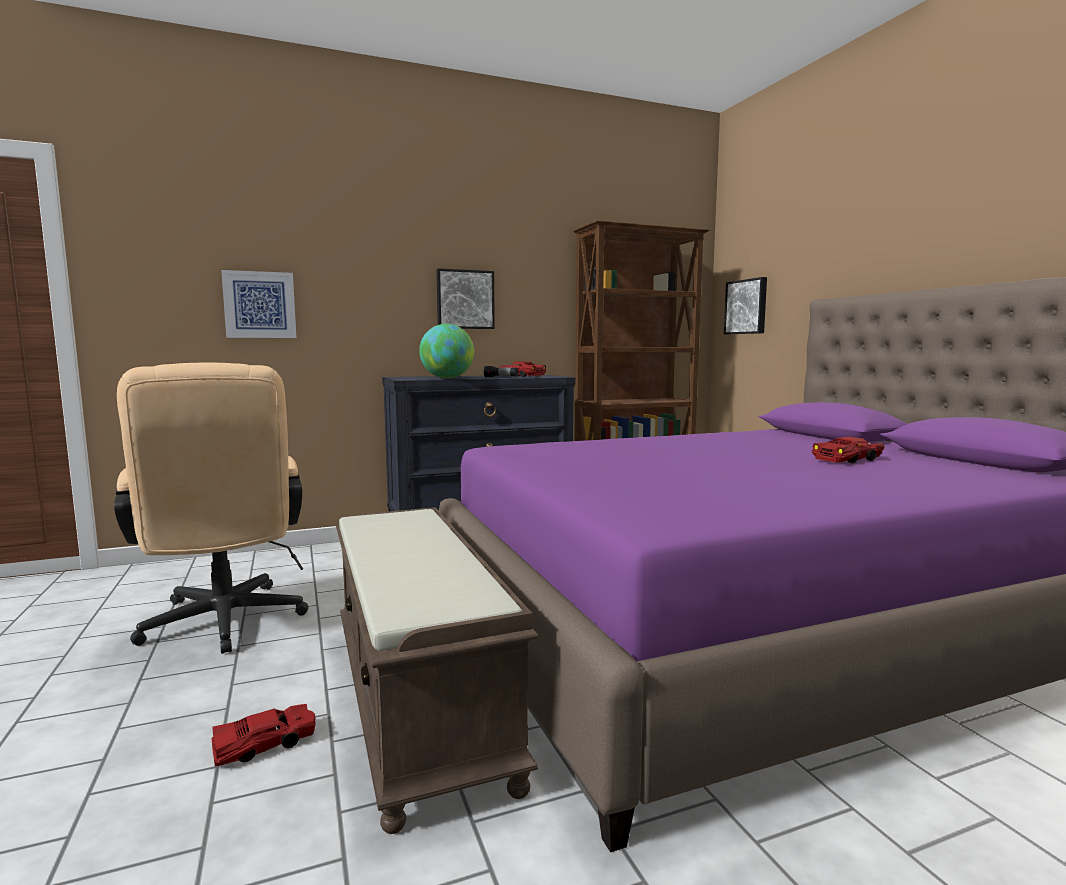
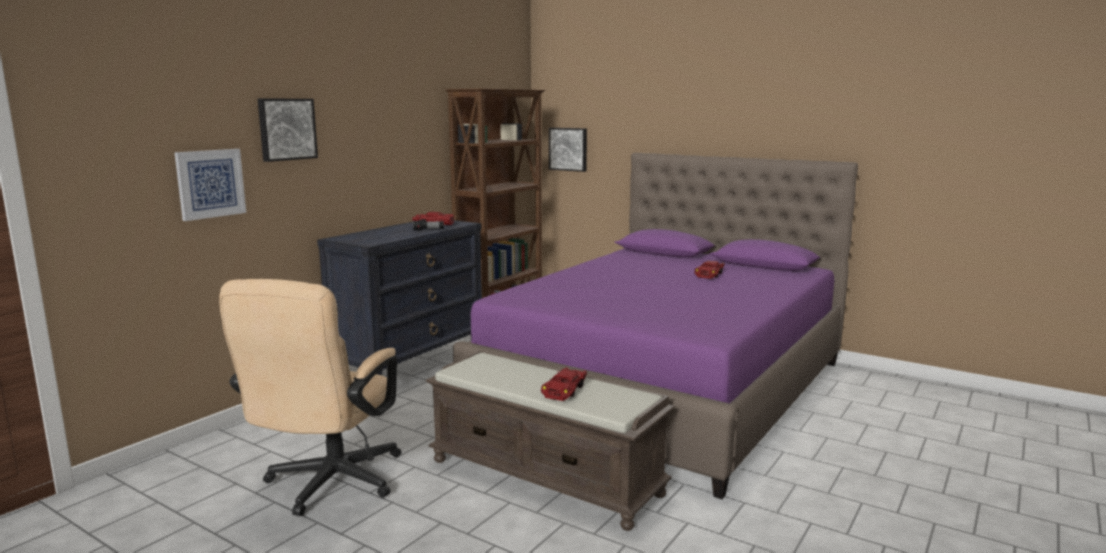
camera: 35 degrees left, 5 degrees up
(224, 625) = (328, 485): beige office chair -> beige office chair turned 75 degrees clockwise
(265, 744) = (502, 527): red toy car -> red toy car (566, 390)
(447, 378) = (394, 237): globe -> none
(465, 299) = (372, 158): picture -> picture (286, 129)

